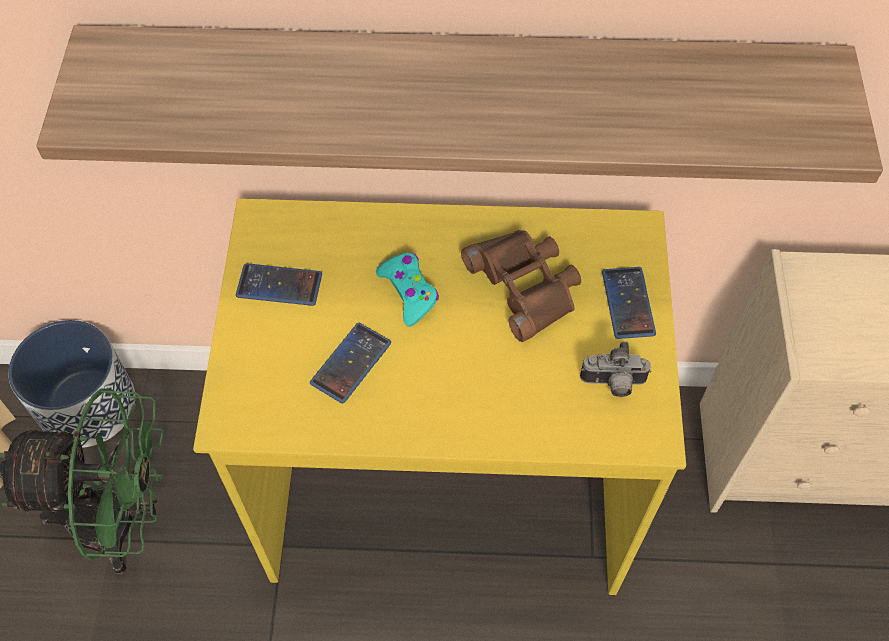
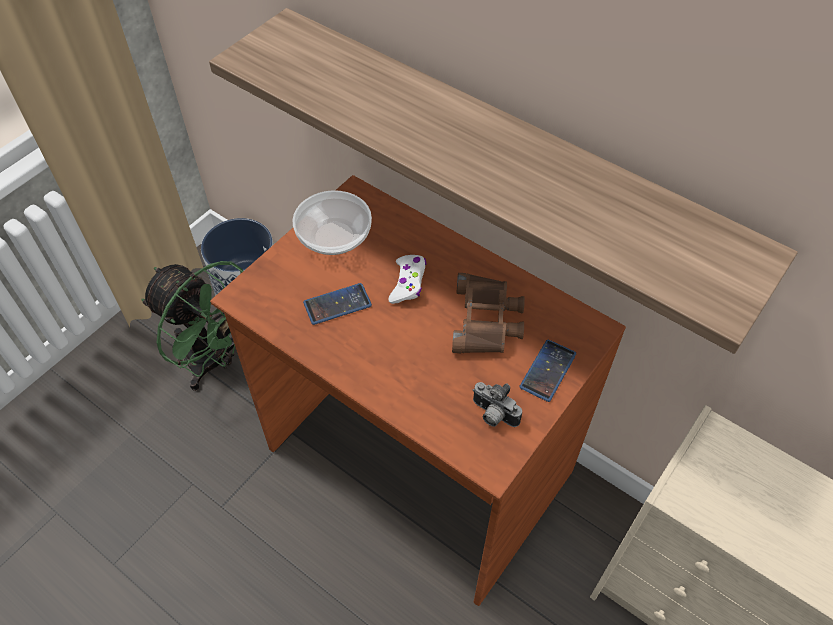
camera: 35 degrees right, 5 degrees down
(279, 285) = (334, 236): phone -> bowl
(409, 292) = (408, 283): turquoise game controller -> white game controller
(445, 488) = (416, 462): yellow desk -> brown desk

